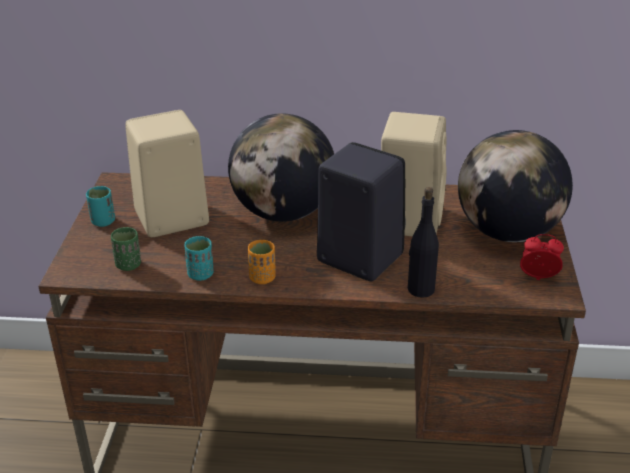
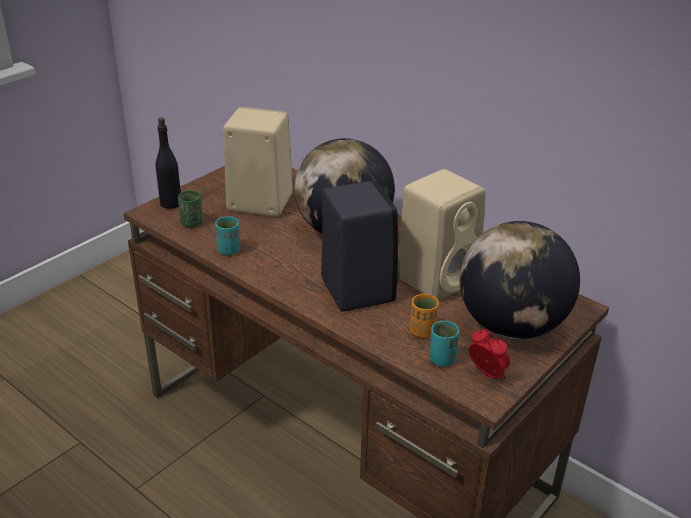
camera: 35 degrees right, 0 degrees up
(103, 221) = (213, 186): turquoise cup -> turquoise cup (442, 359)
(262, 278) = (266, 272): orange cup -> orange cup (422, 331)
(420, 289) = (373, 335): black bottle -> black bottle (171, 203)

